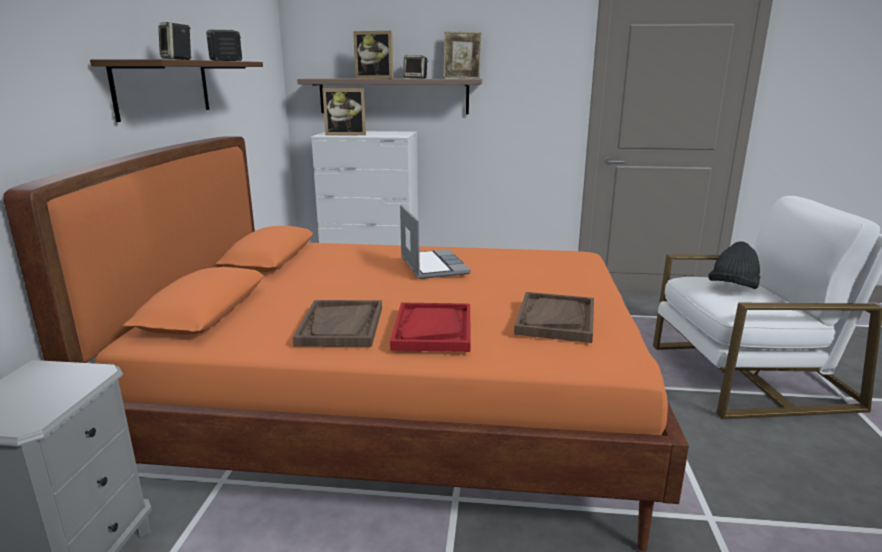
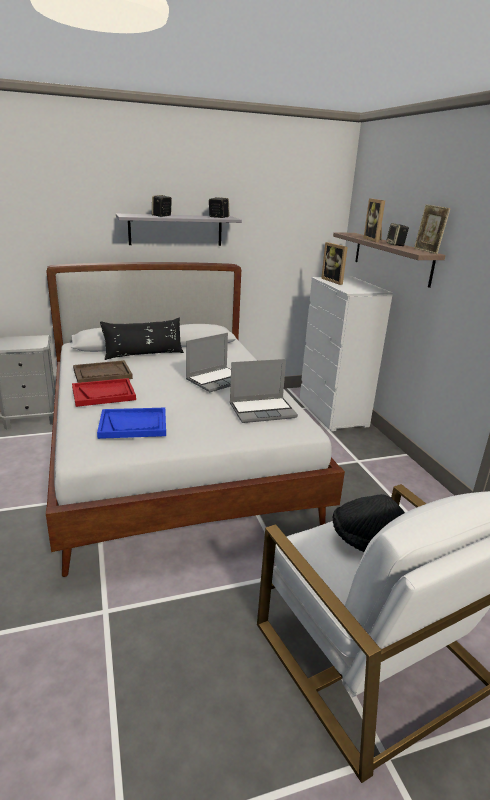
camera: 65 degrees right, 5 degrees up
(164, 88) = (175, 230): brown shelf -> grey shelf
(279, 293) = (144, 354): none -> black pillow
(398, 413) = (173, 460): orange bed -> white bed
(533, 260) = (263, 410): none -> laptop
(555, 319) = (133, 425): brown tray -> blue tray

